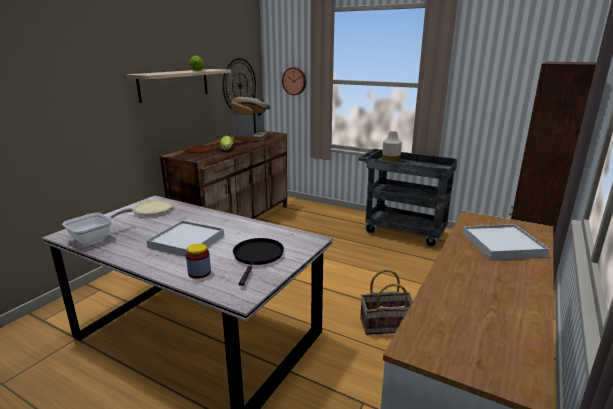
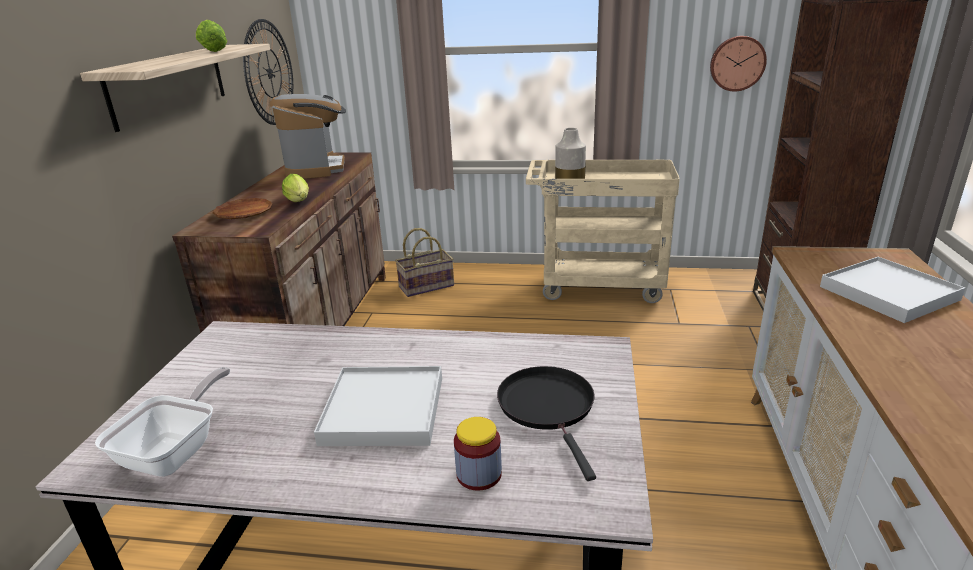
camera: 20 degrees left, 5 degrees up
(153, 210) = (245, 356): beige plate -> none
(294, 81) = (366, 55): wall clock -> wall clock (737, 63)
(386, 324) = (685, 449): basket -> basket (426, 286)
(400, 233) = (596, 290): black cart -> beige cart

